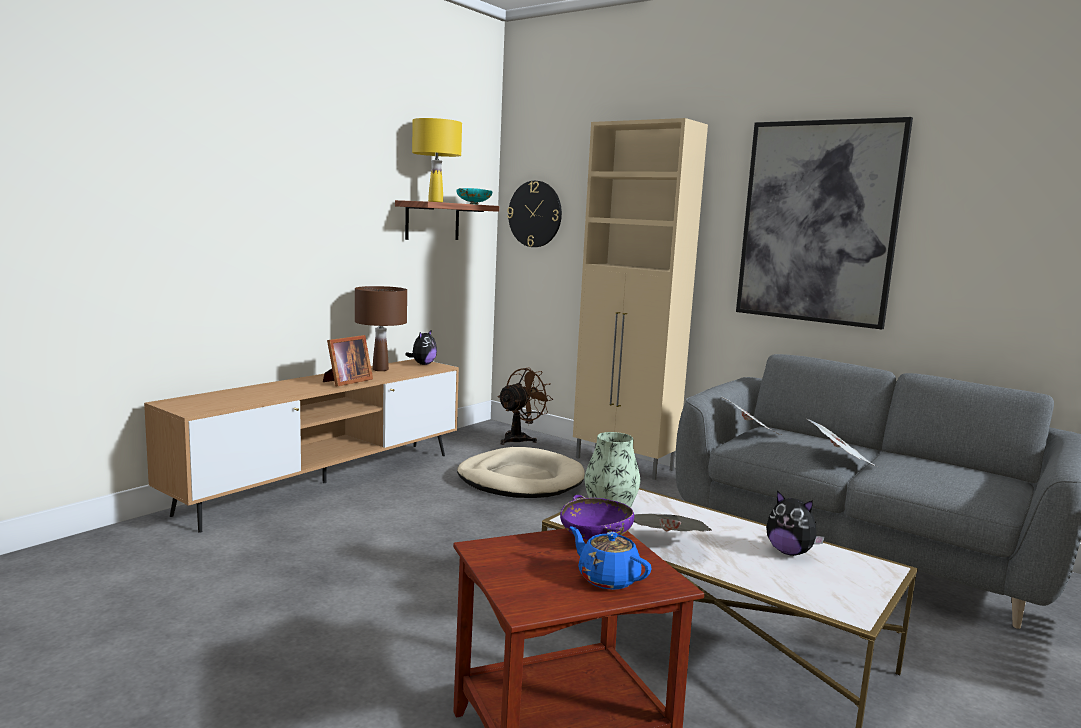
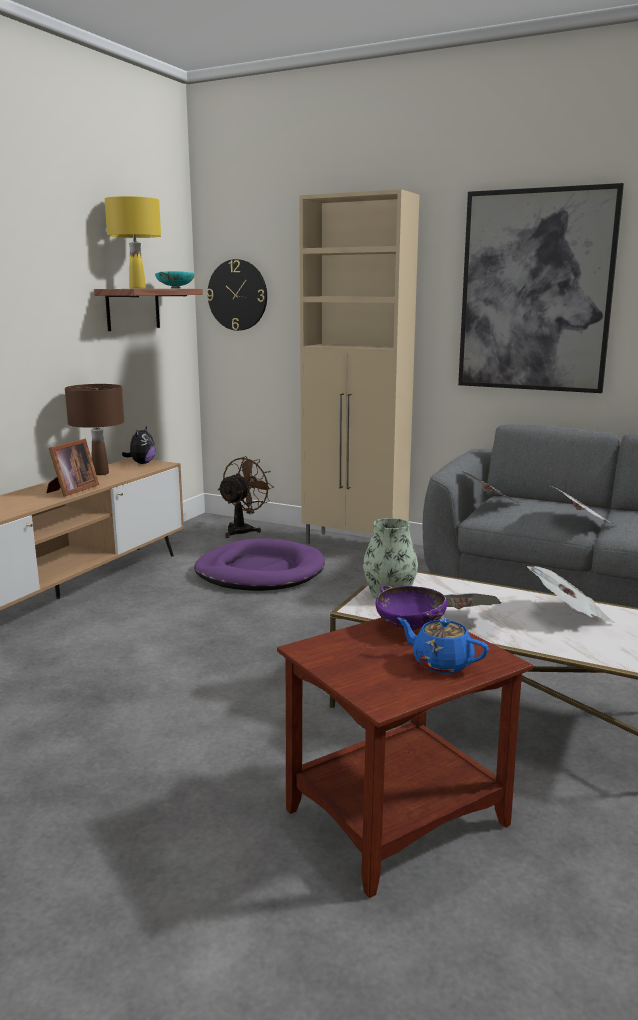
camera: 10 degrees left, 5 degrees up
(520, 479) = (260, 572): beige dog bed -> purple dog bed
(789, 552) = (568, 615): plush toy -> newspaper

